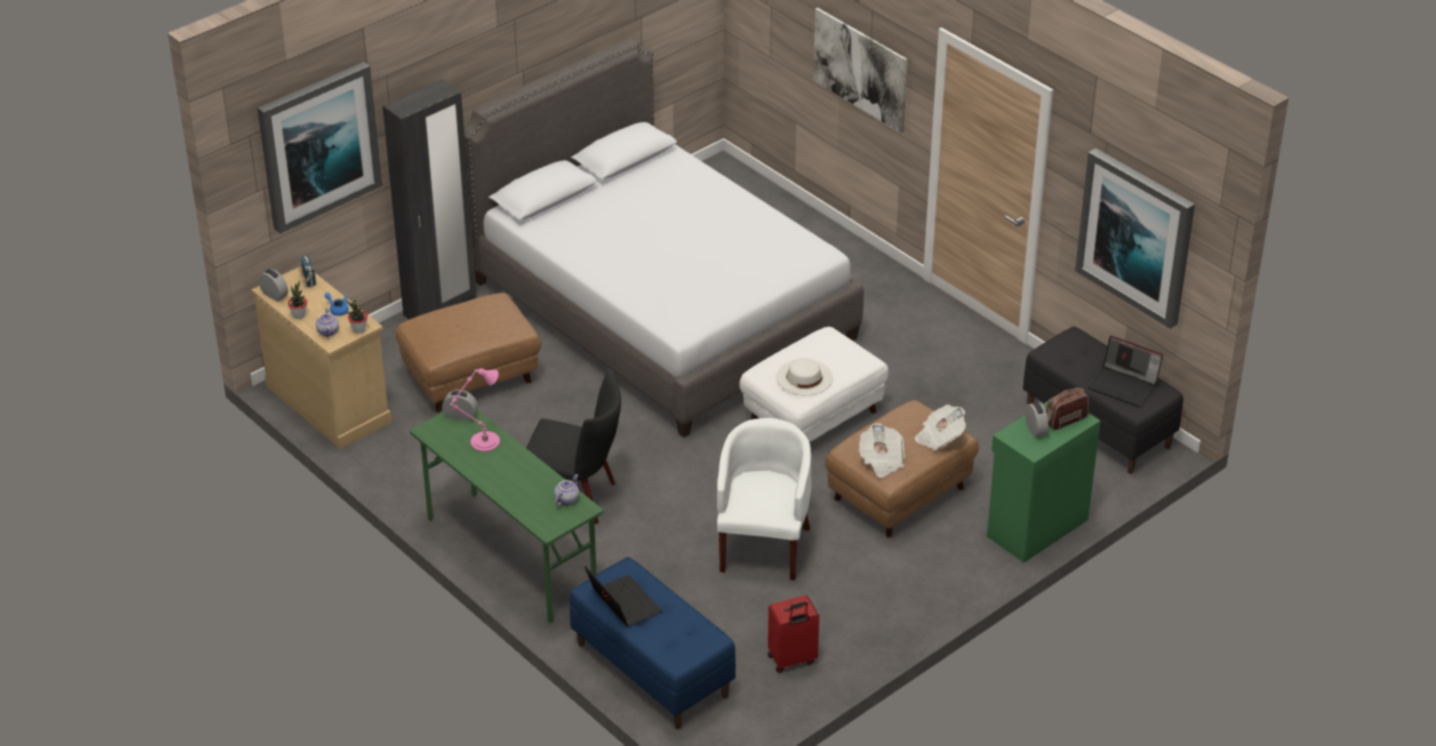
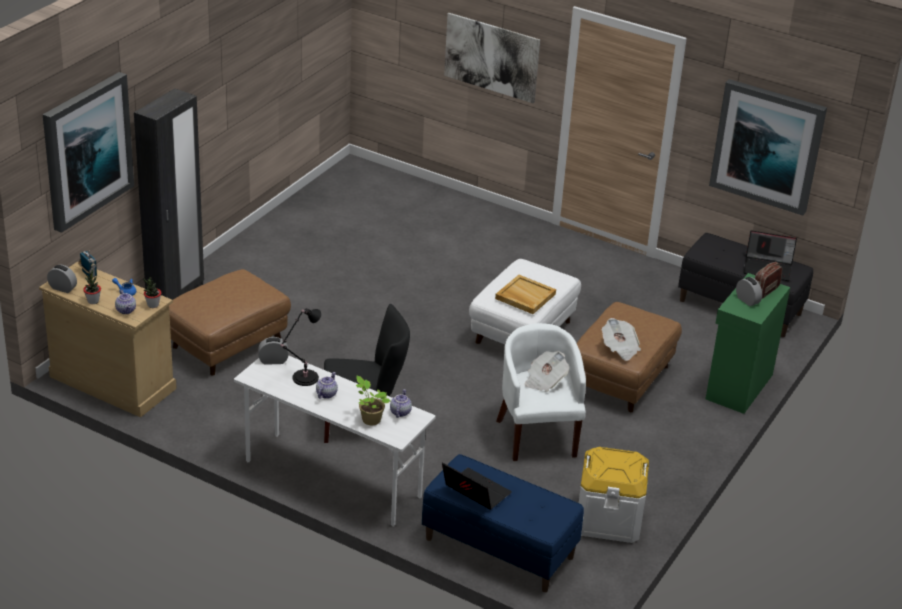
camera: 20 degrees left, 5 degrees down
(482, 442) = (303, 378): pink table lamp -> black table lamp
(498, 464) = (326, 394): none -> teapot
(510, 557) = (332, 479): green desk -> white desk
(530, 502) = (370, 419): none -> potted plant
(662, 310) = (361, 272): grey bed -> none
(792, 660) = (608, 519): red suitcase -> white storage box
(804, 377) = (524, 296): white hat -> beige tray
(939, 437) = (654, 325): newspaper -> newspaper (545, 381)

